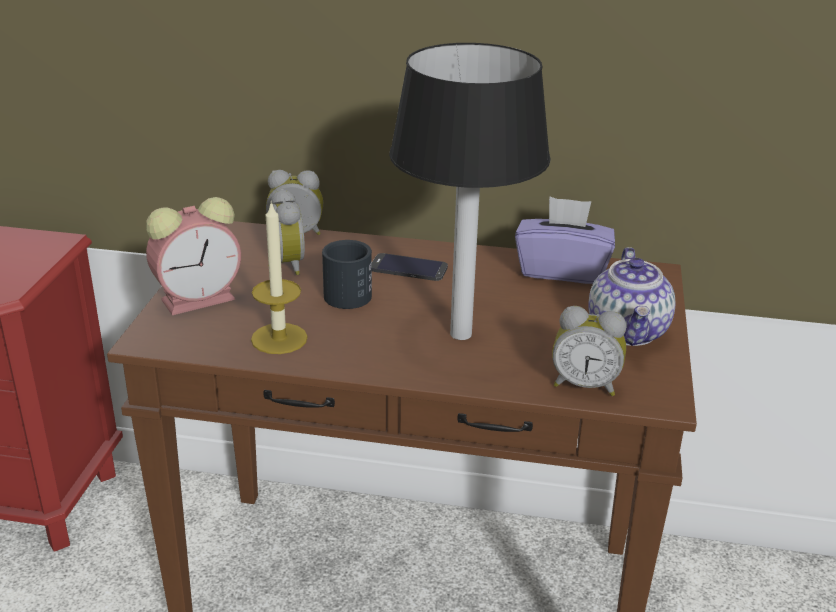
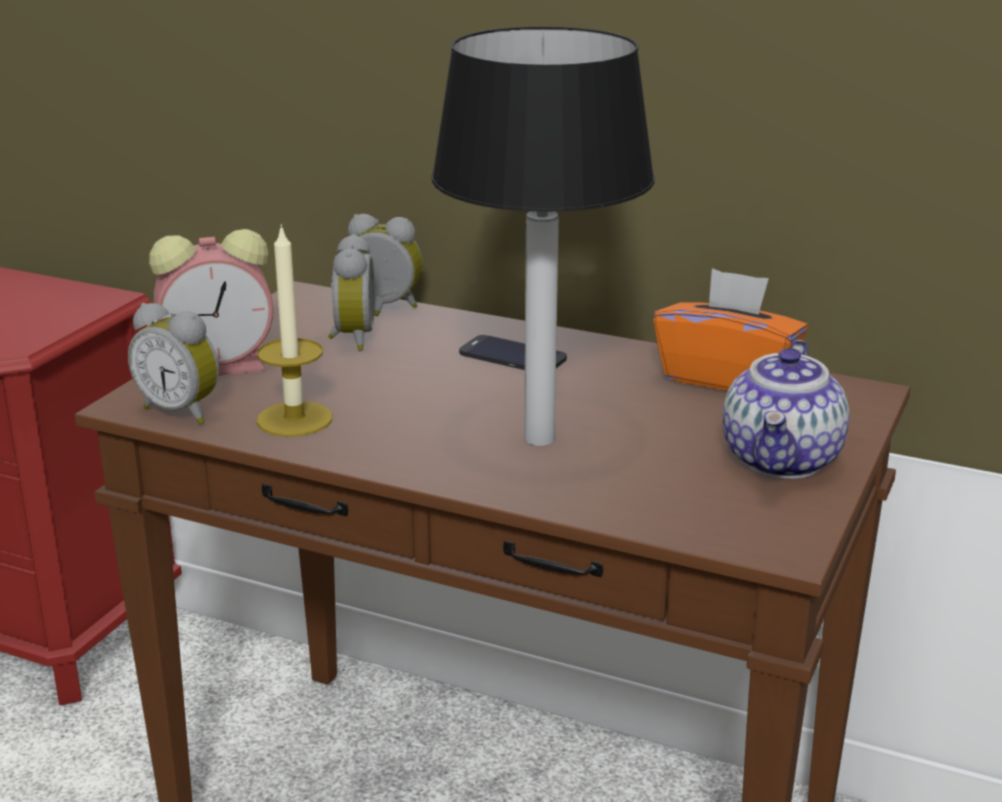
camera: 15 degrees right, 5 degrees down
(350, 291) = (418, 375): black mug -> none
(562, 270) = (727, 377): purple tissue box -> orange tissue box
(585, 385) = (680, 517): alarm clock -> alarm clock (182, 411)

